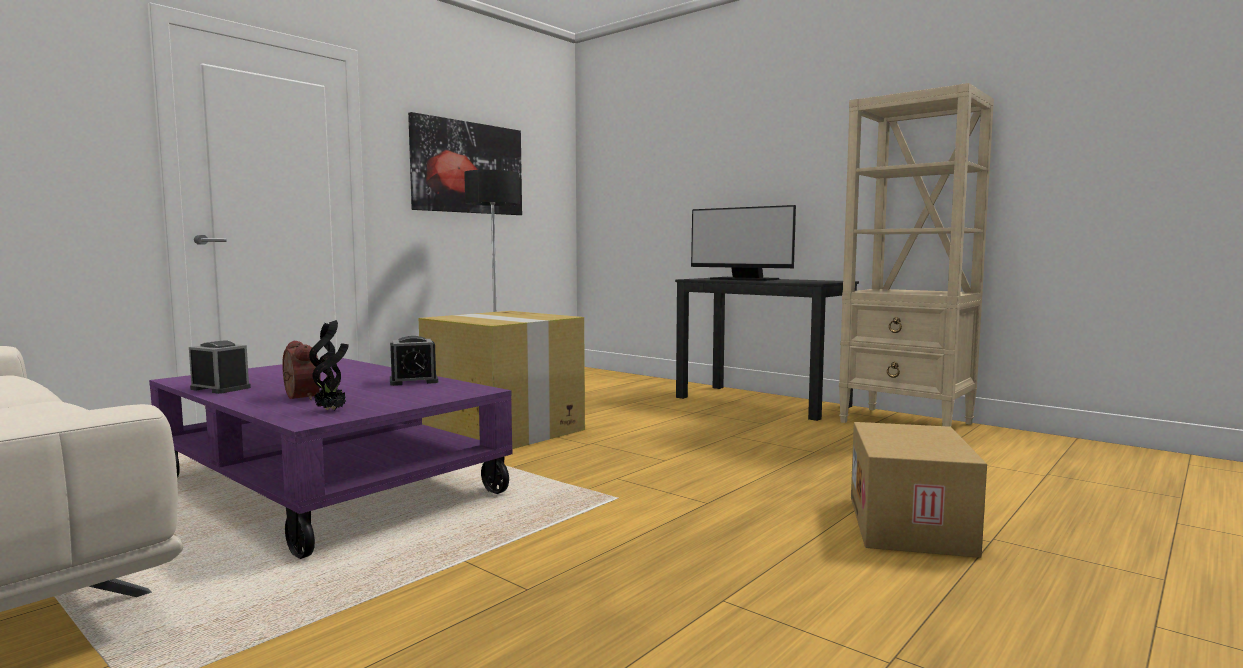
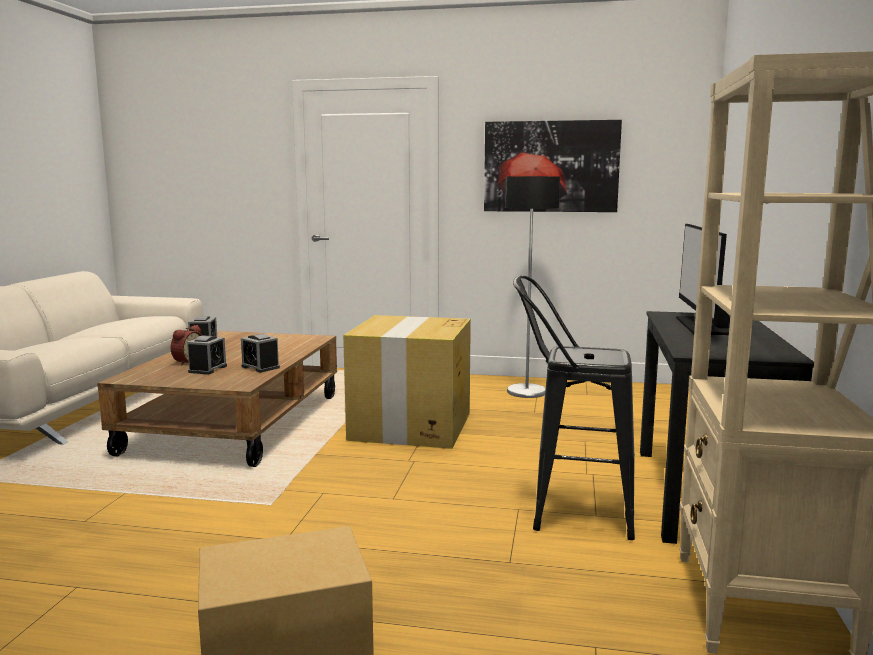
camera: 60 degrees right, 5 degrees up
(326, 486) = (235, 423): purple coffee table -> brown coffee table
(332, 410) = (154, 375): potted plant -> none
(366, 394) = (208, 369): none -> alarm clock
(750, 427) = (569, 511): none -> black stool

